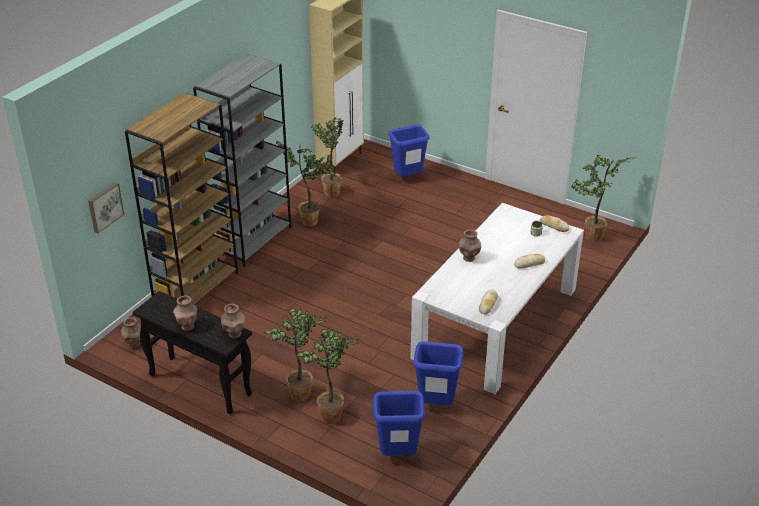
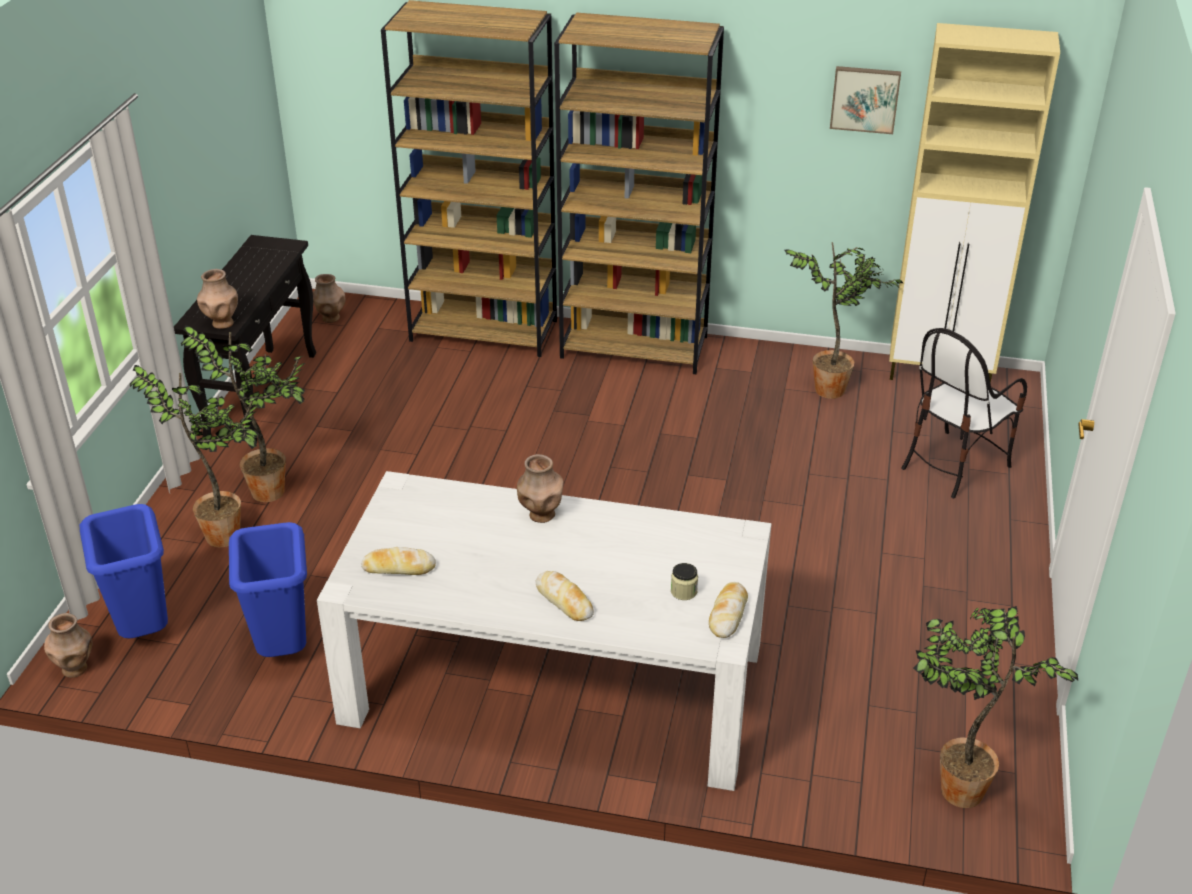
camera: 70 degrees right, 0 degrees up
(104, 207) = (362, 101): picture -> picture (865, 98)
(187, 326) = (230, 282): brown vase -> brown vase (75, 669)
(252, 240) = (635, 347): grey bookcase -> brown bookcase
(312, 221) = (728, 391): potted plant -> none
(407, 178) = (954, 464): blue trash can -> chair

